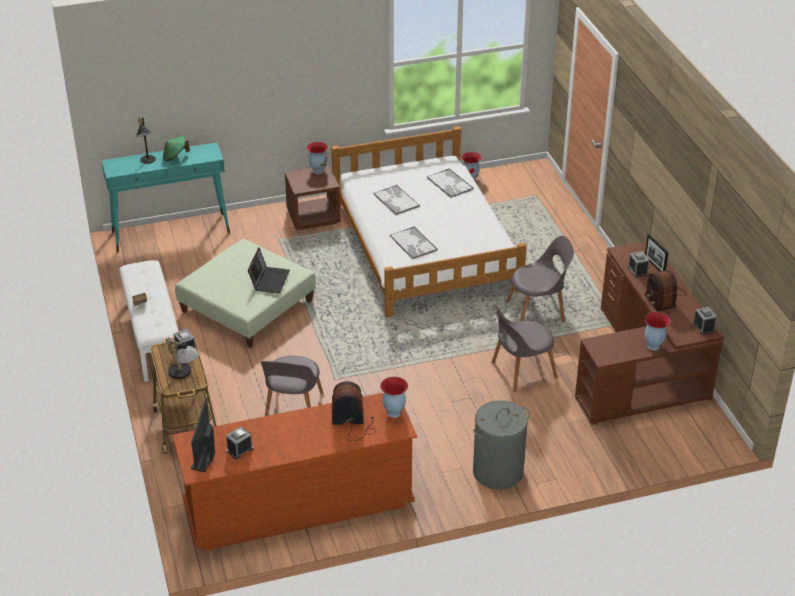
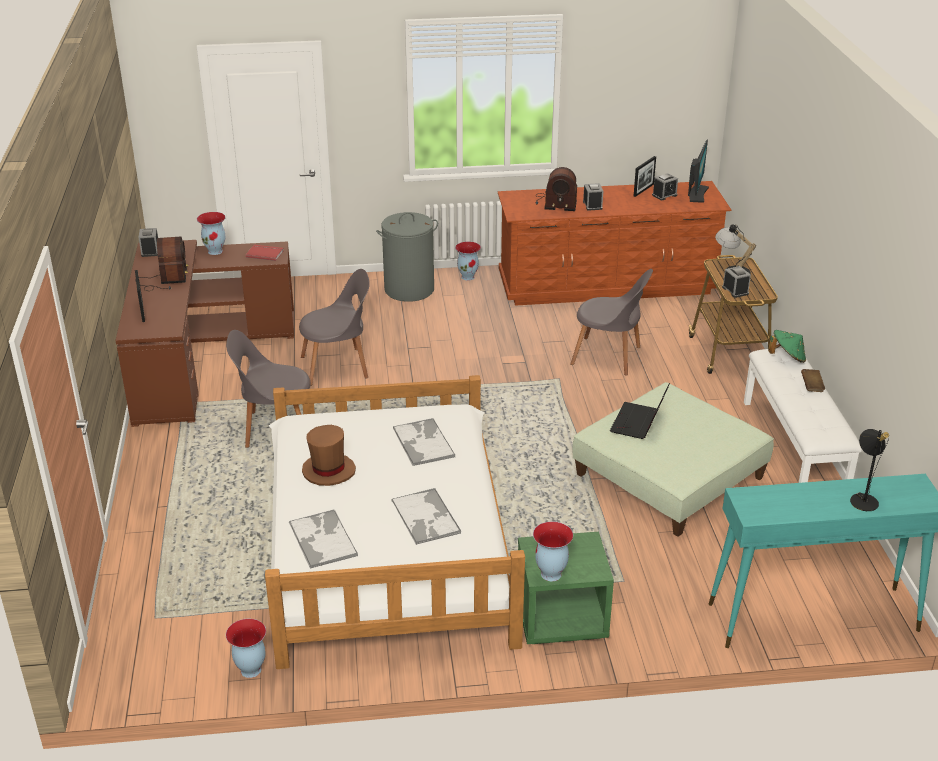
camera: 170 degrees left, 5 degrees down
(175, 156) = (814, 502): green hat -> green hat (787, 357)
(262, 456) = (643, 190): none -> picture frame
(293, 409) = (609, 357): grey chair -> grey chair turned 90 degrees clockwise
(313, 217) = (561, 619): brown nightstand -> green nightstand
(393, 413) = (515, 206): vase -> vase (468, 277)
(466, 220) = (328, 471): none -> brown hat
(608, 348) = (265, 253): none -> red book
(637, 270) = (169, 307): alarm clock -> alarm clock (592, 205)

